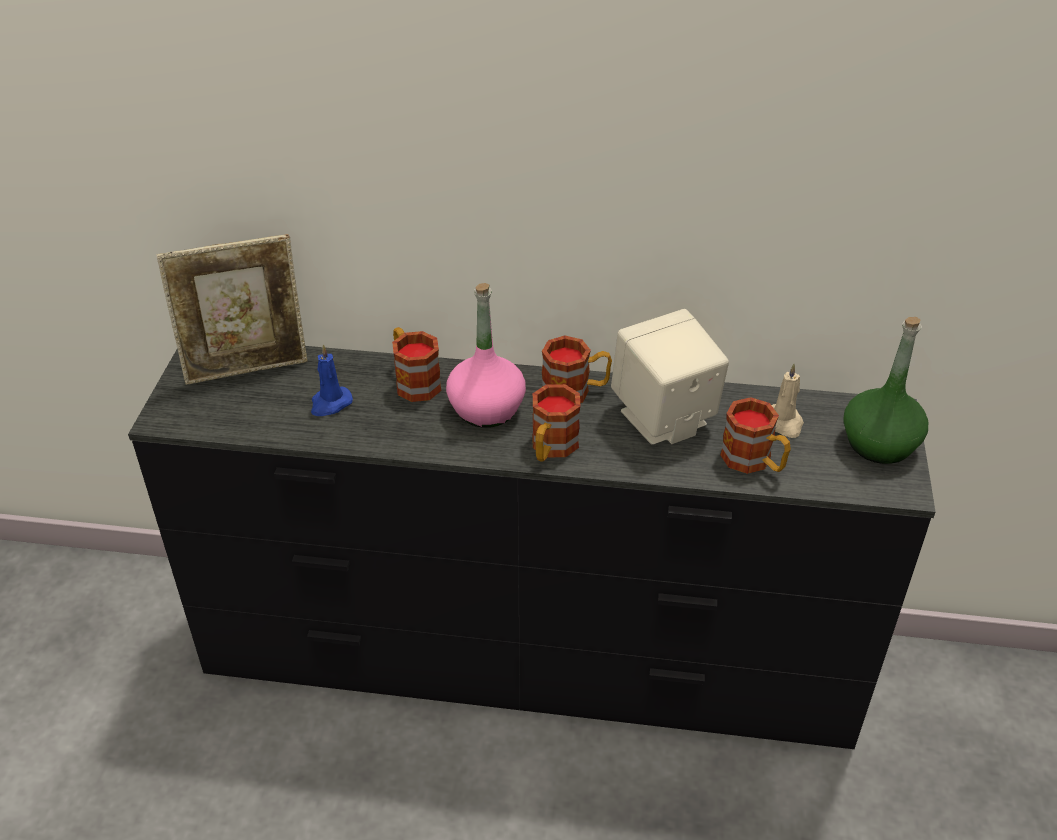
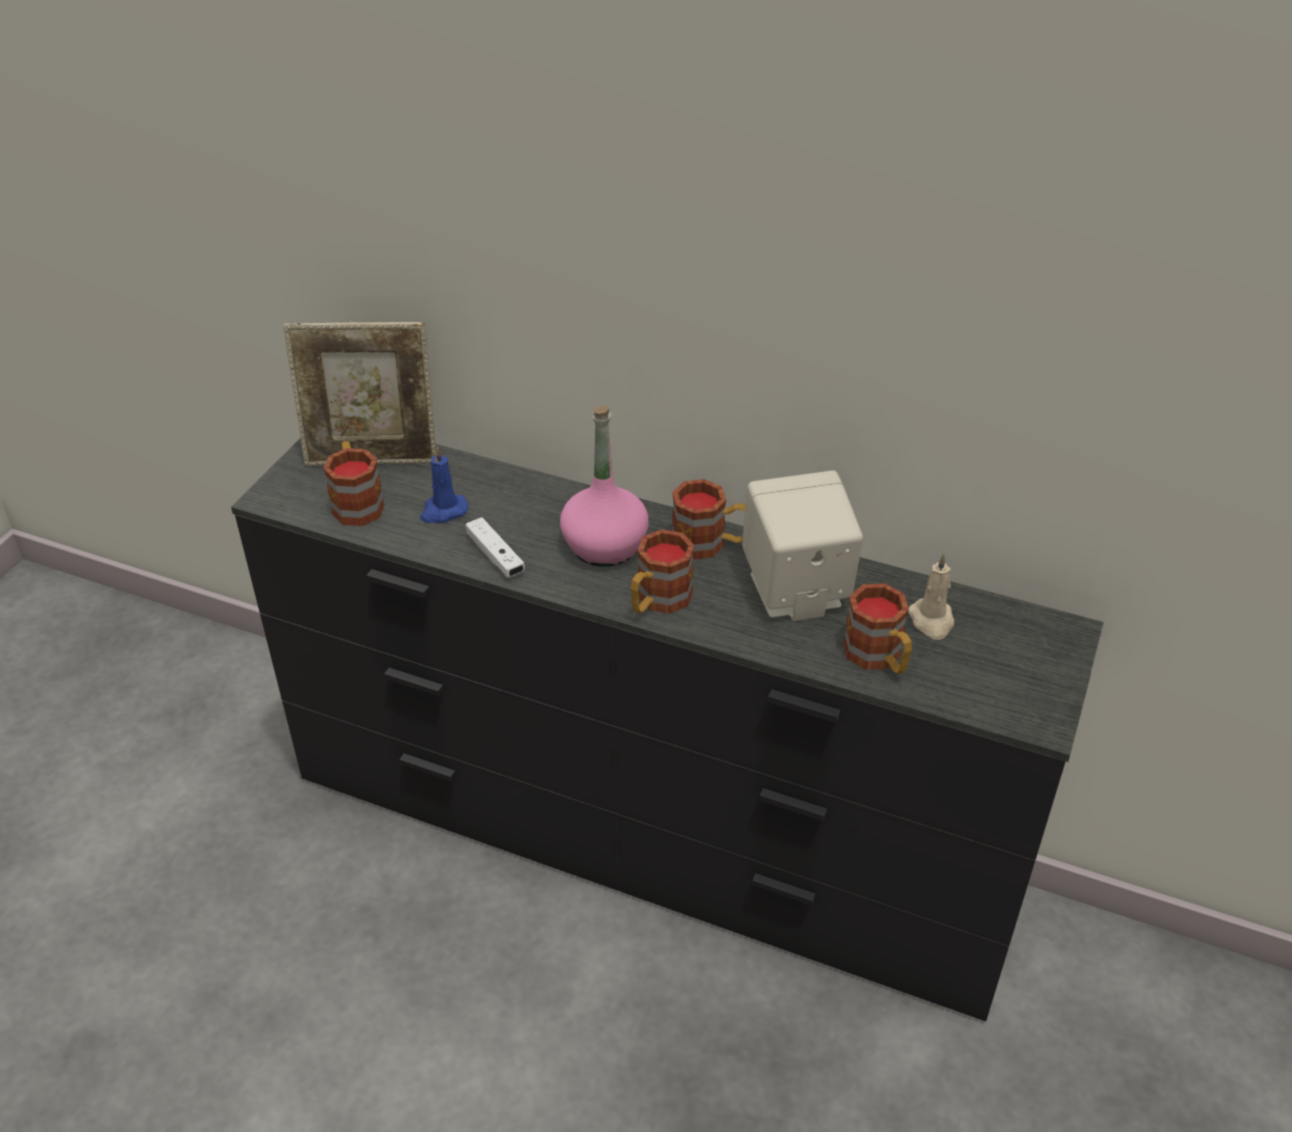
camera: 15 degrees right, 0 degrees up
(393, 435) = (495, 556): none -> white game controller
(414, 381) = (539, 502): mug -> mug (356, 502)
(879, 443) = (1035, 665): green bottle -> none

